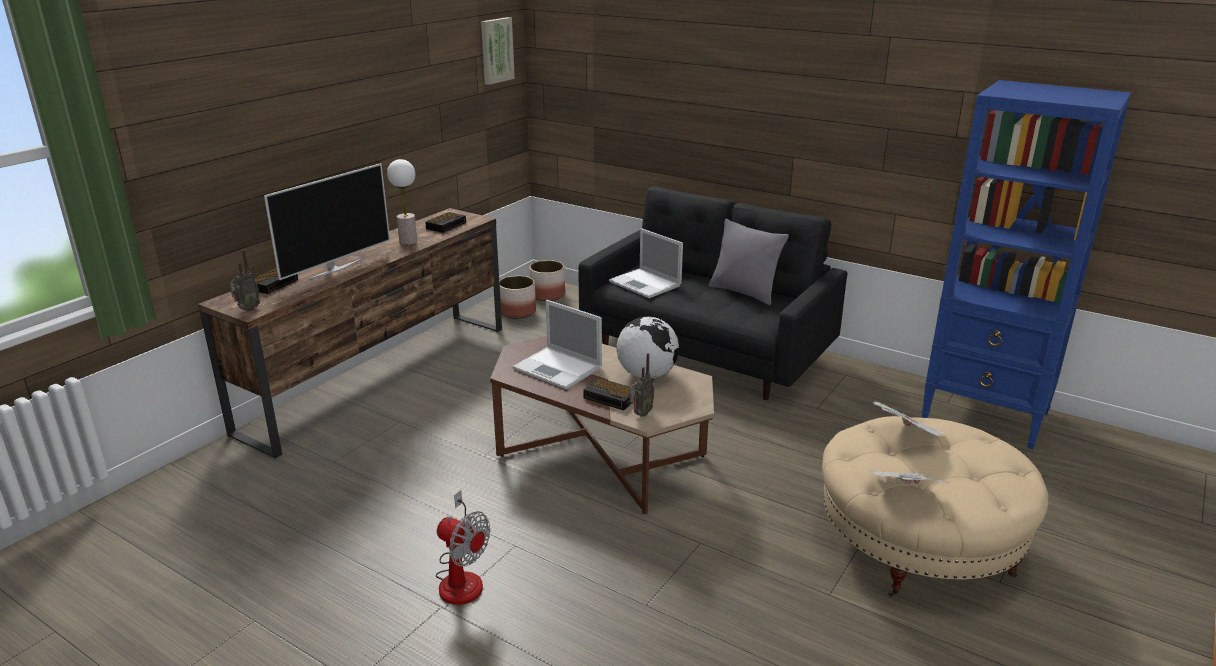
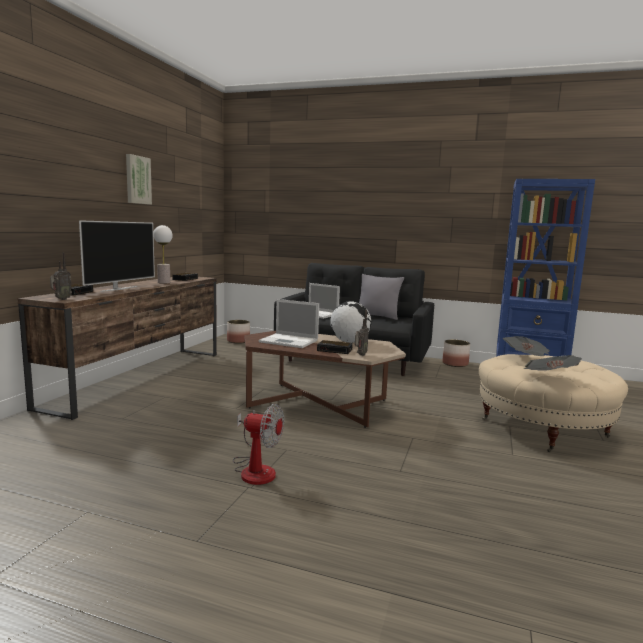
camera: 15 degrees left, 15 degrees down
(496, 50) = (209, 185): picture -> picture (137, 180)
(518, 312) = (223, 348): planter -> planter (455, 364)

